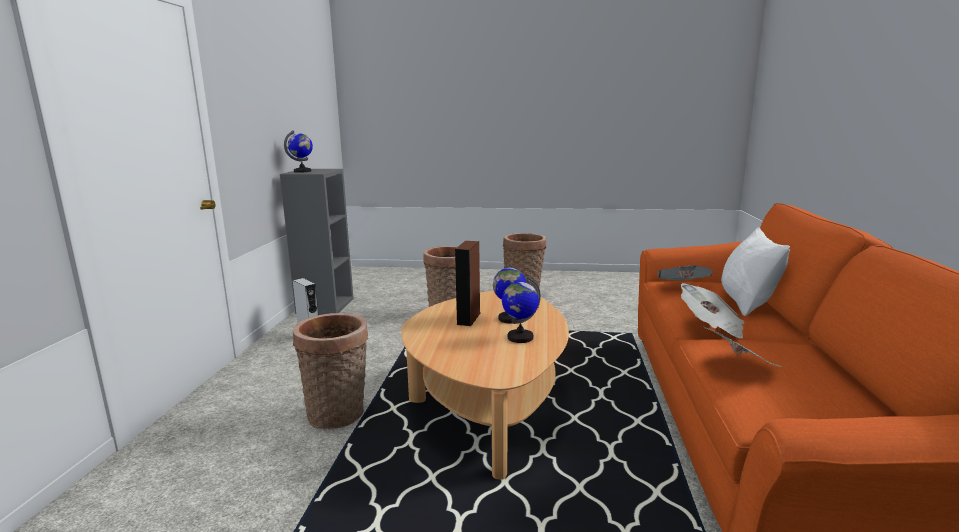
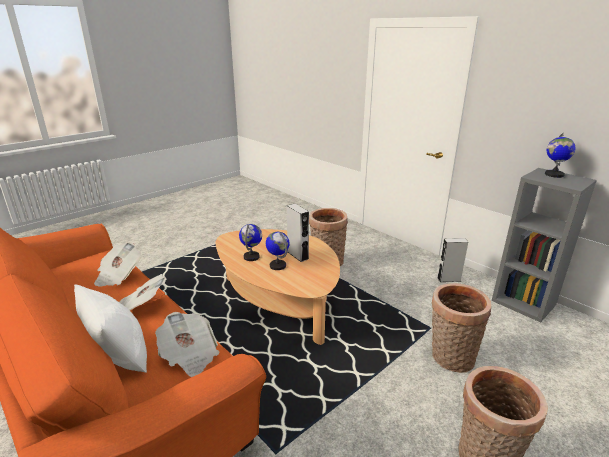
camera: 130 degrees right, 10 degrees up
(468, 318) = (297, 255): brown speaker -> grey speaker

